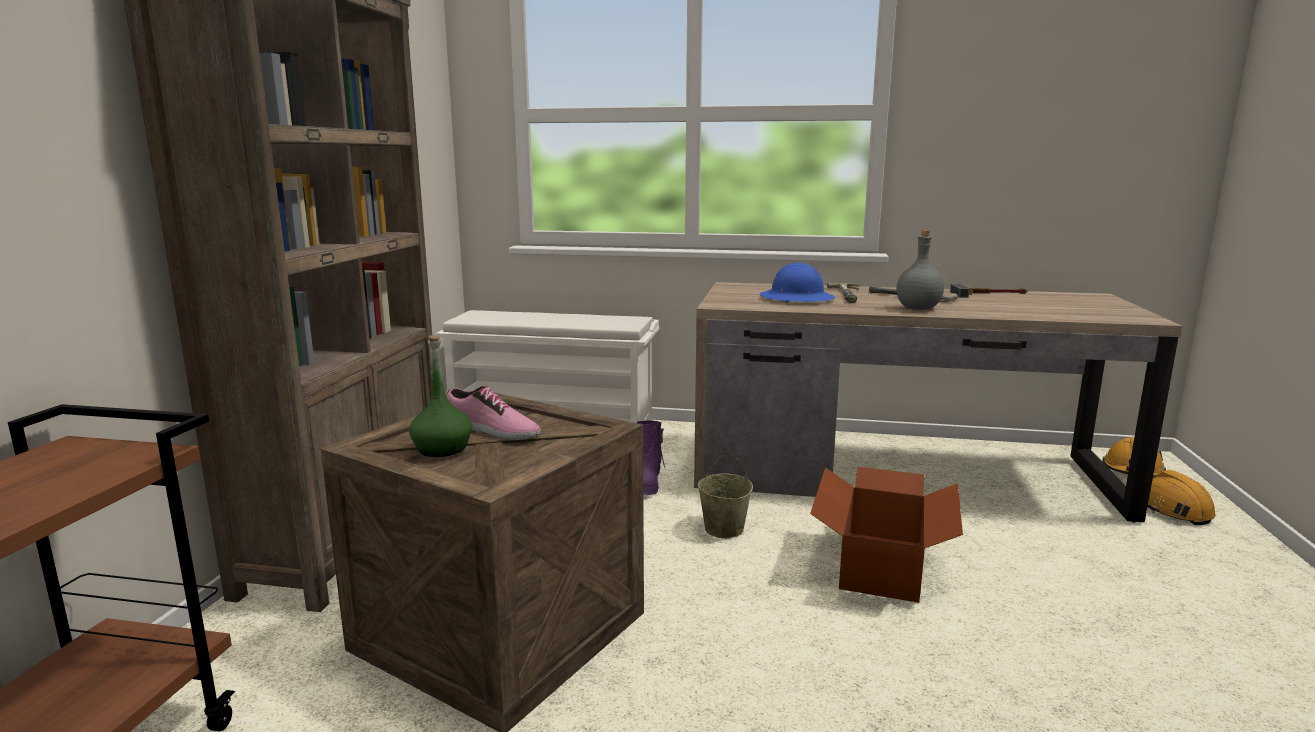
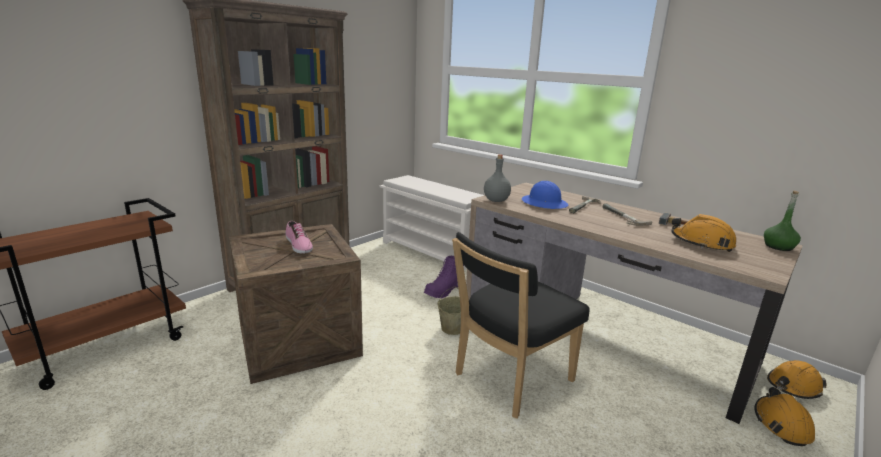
camera: 30 degrees right, 5 degrees up
(443, 449) = (266, 249): green bottle -> green bottle (778, 247)
(879, 566) = (509, 379): cardboard box -> black chair
(918, 309) = (605, 226): grey bottle -> grey bottle (496, 200)
(1037, 306) = (701, 243): none -> orange hard hat

